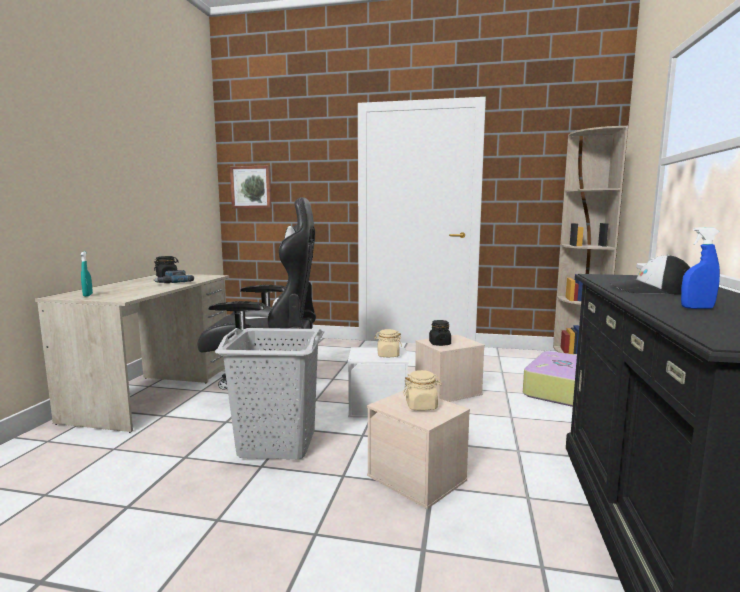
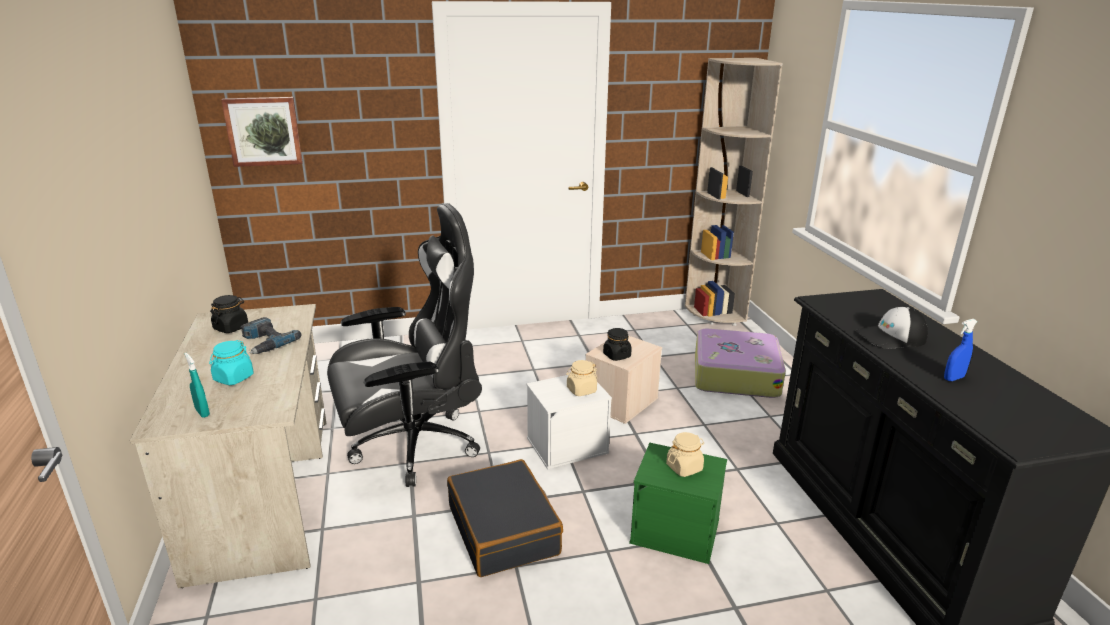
camera: 25 degrees left, 15 degrees up
(129, 288) = (233, 378): none -> turquoise jar
(277, 443) = (504, 530): grey laundry basket -> black suitcase
(418, 478) = (676, 531): beige storage box -> green storage box

